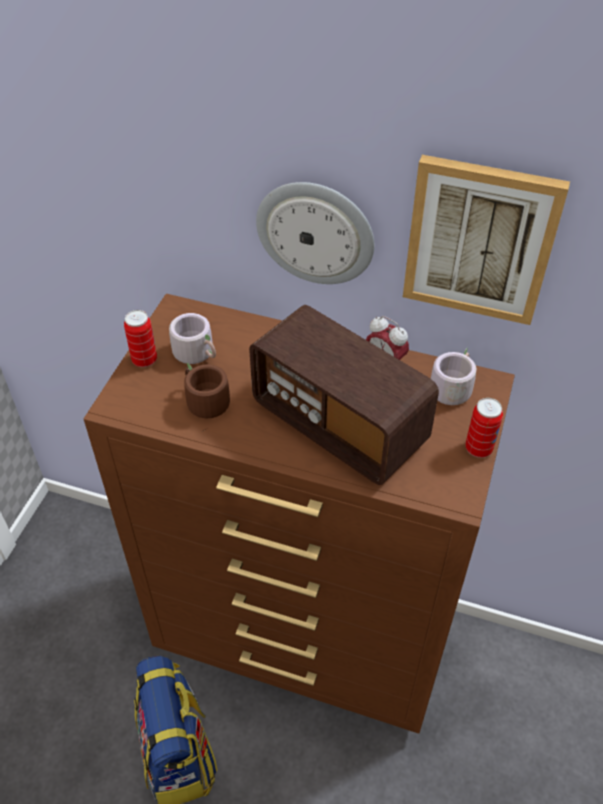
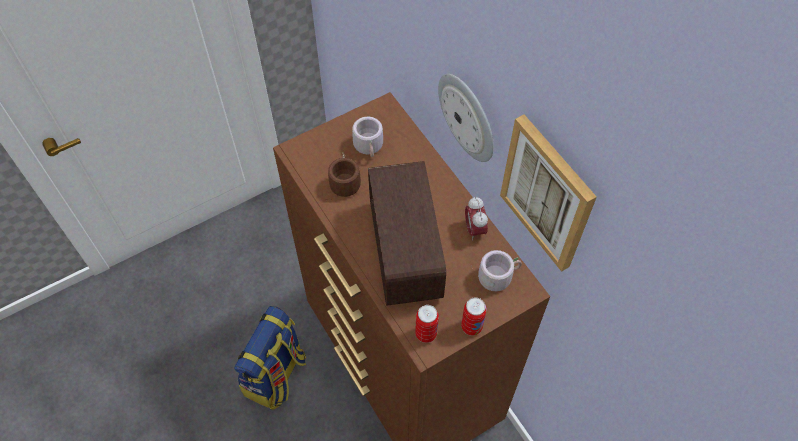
camera: 40 degrees right, 10 degrees up
(144, 360) = (336, 131): can -> can (426, 334)

